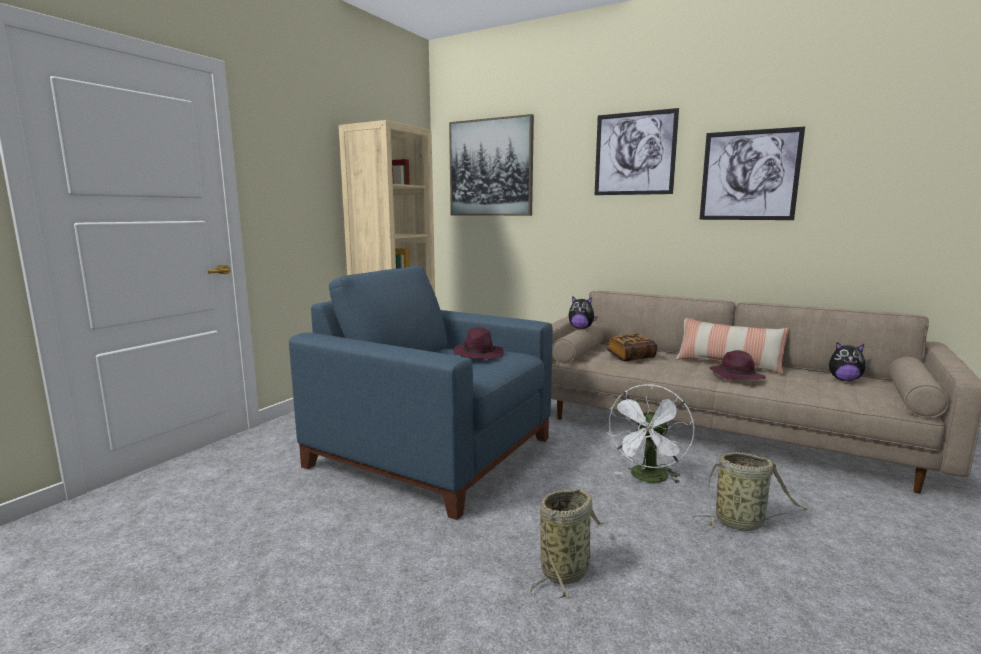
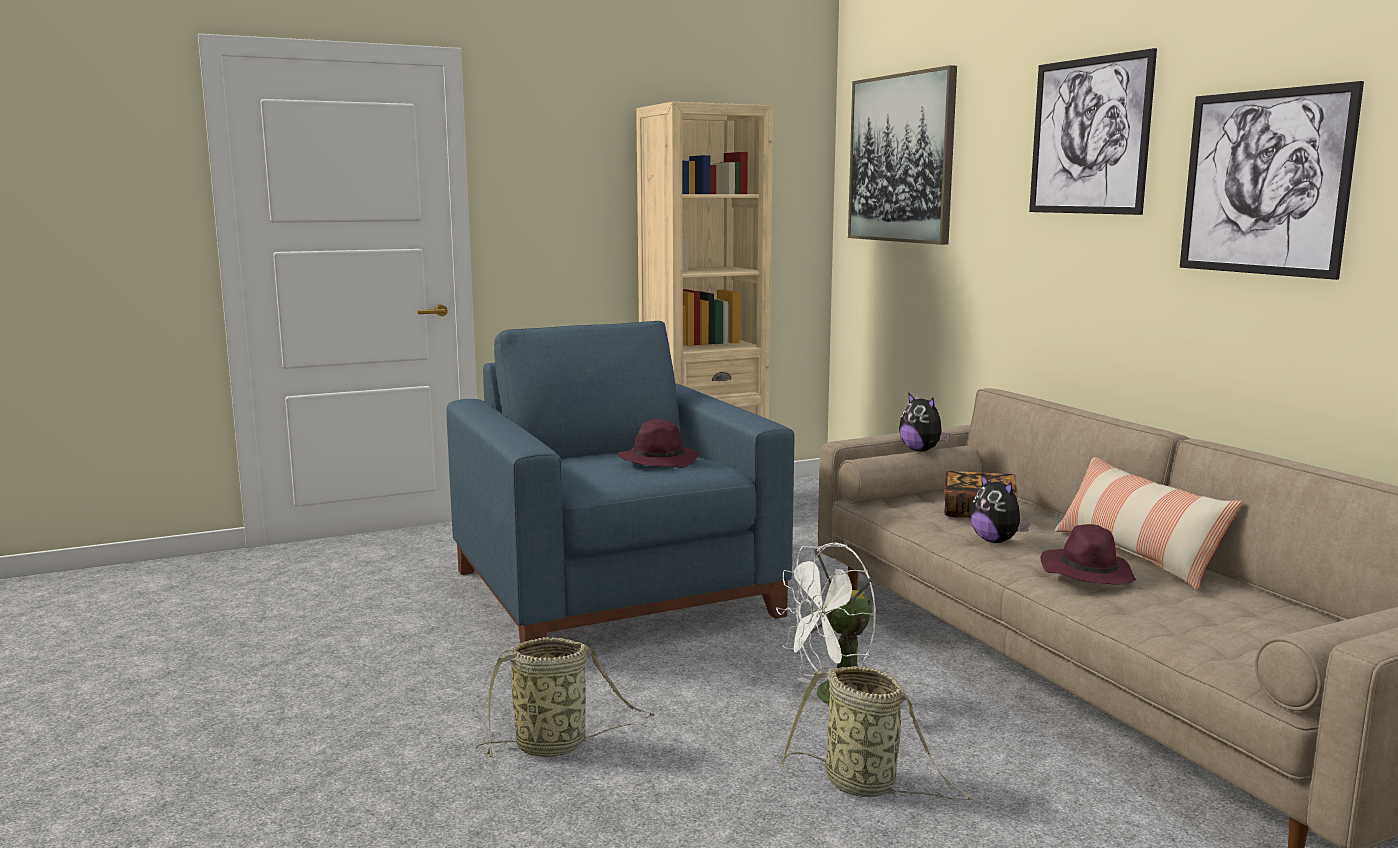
camera: 35 degrees right, 0 degrees up
(844, 380) = (1309, 625): plush toy -> plush toy (996, 541)

